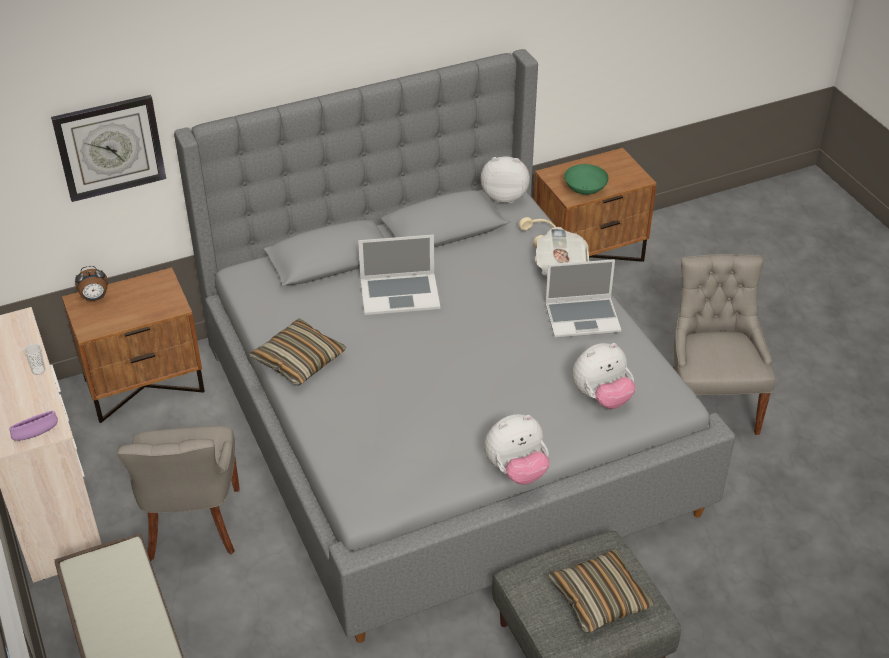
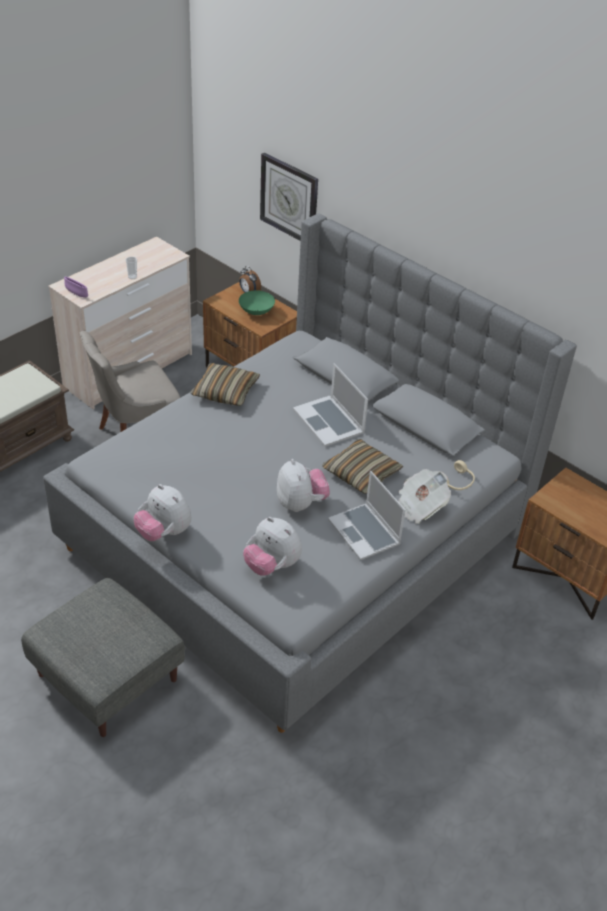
camera: 65 degrees right, 0 degrees up
(504, 196) = (496, 449): plush toy -> plush toy (301, 503)
(584, 190) = (563, 505): green bowl -> green bowl (256, 311)
(599, 598) = (100, 642): pillow -> pillow (361, 473)
(709, 405) = (423, 711): grey chair -> none

